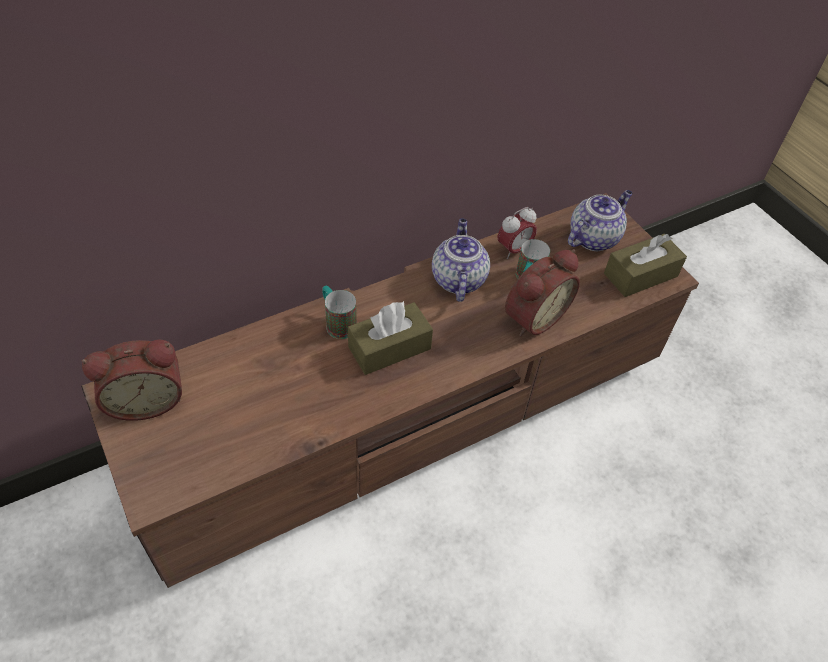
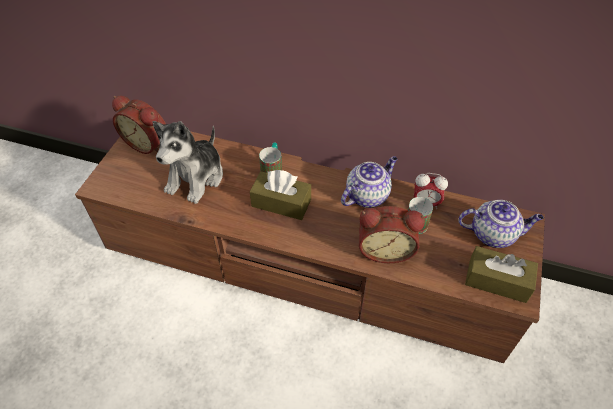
camera: 50 degrees right, 0 degrees up
(264, 393) = (196, 178): none -> plush toy

